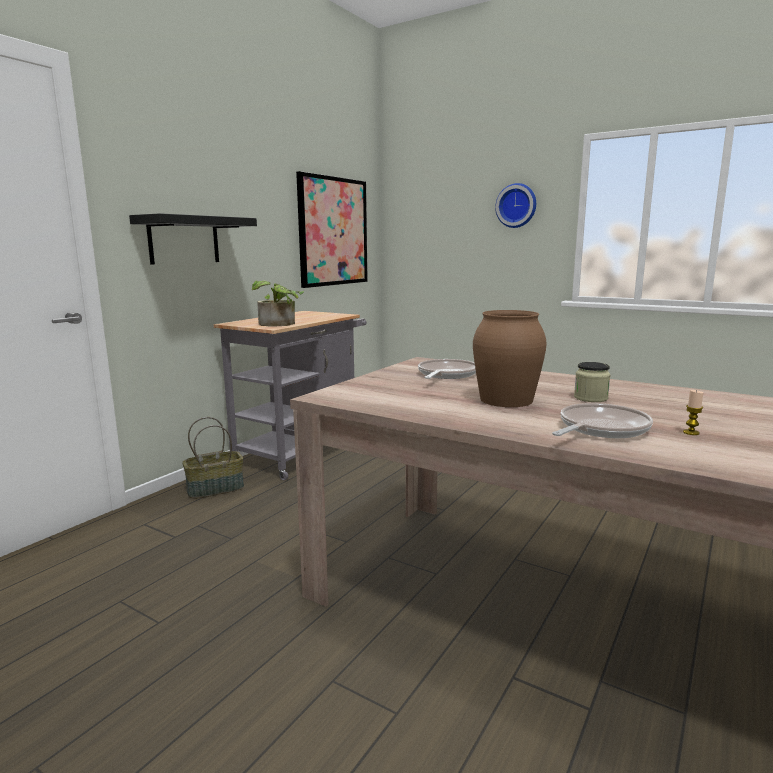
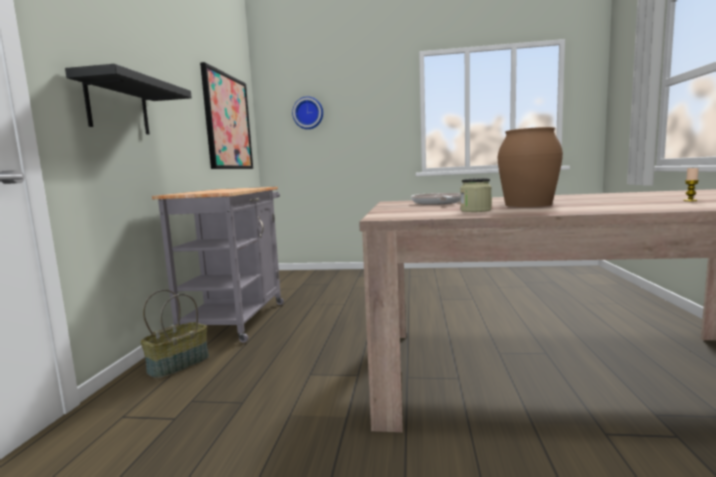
camera: 25 degrees left, 5 degrees down
(278, 324) = (224, 191): potted plant -> none
(516, 206) = (373, 103): wall clock -> wall clock (308, 113)
(590, 398) = (574, 199): jar -> jar (475, 210)
(600, 429) = (640, 205): frying pan -> none

